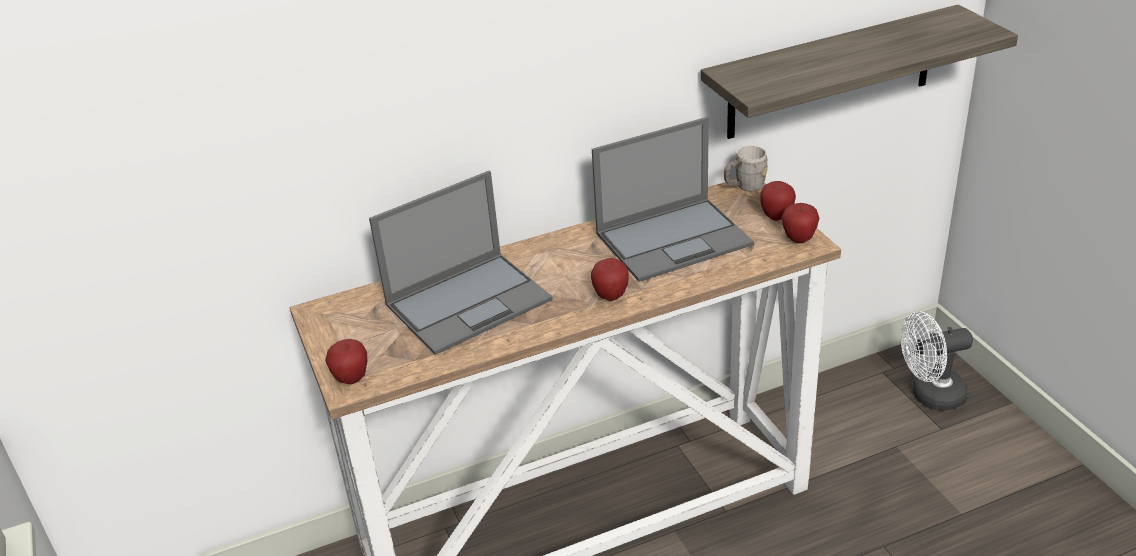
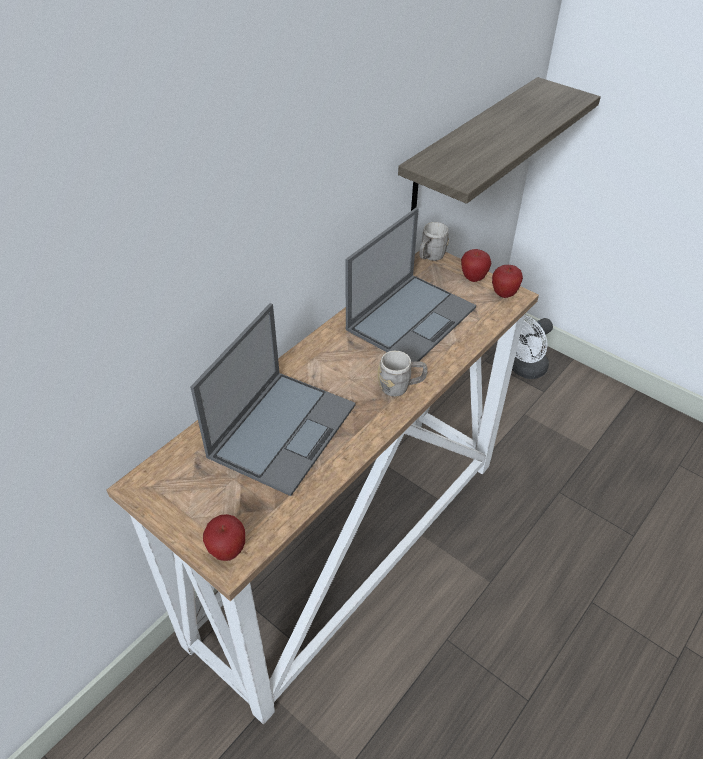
camera: 30 degrees left, 10 degrees up
(610, 296) = (401, 387): apple -> grey mug

